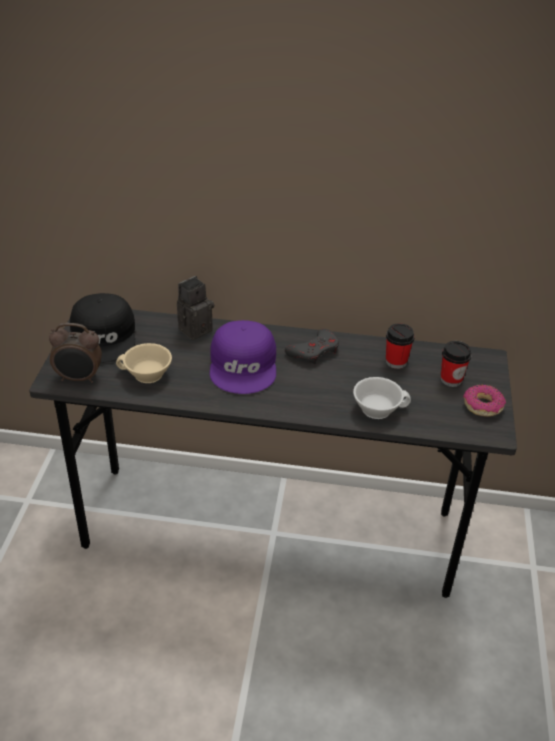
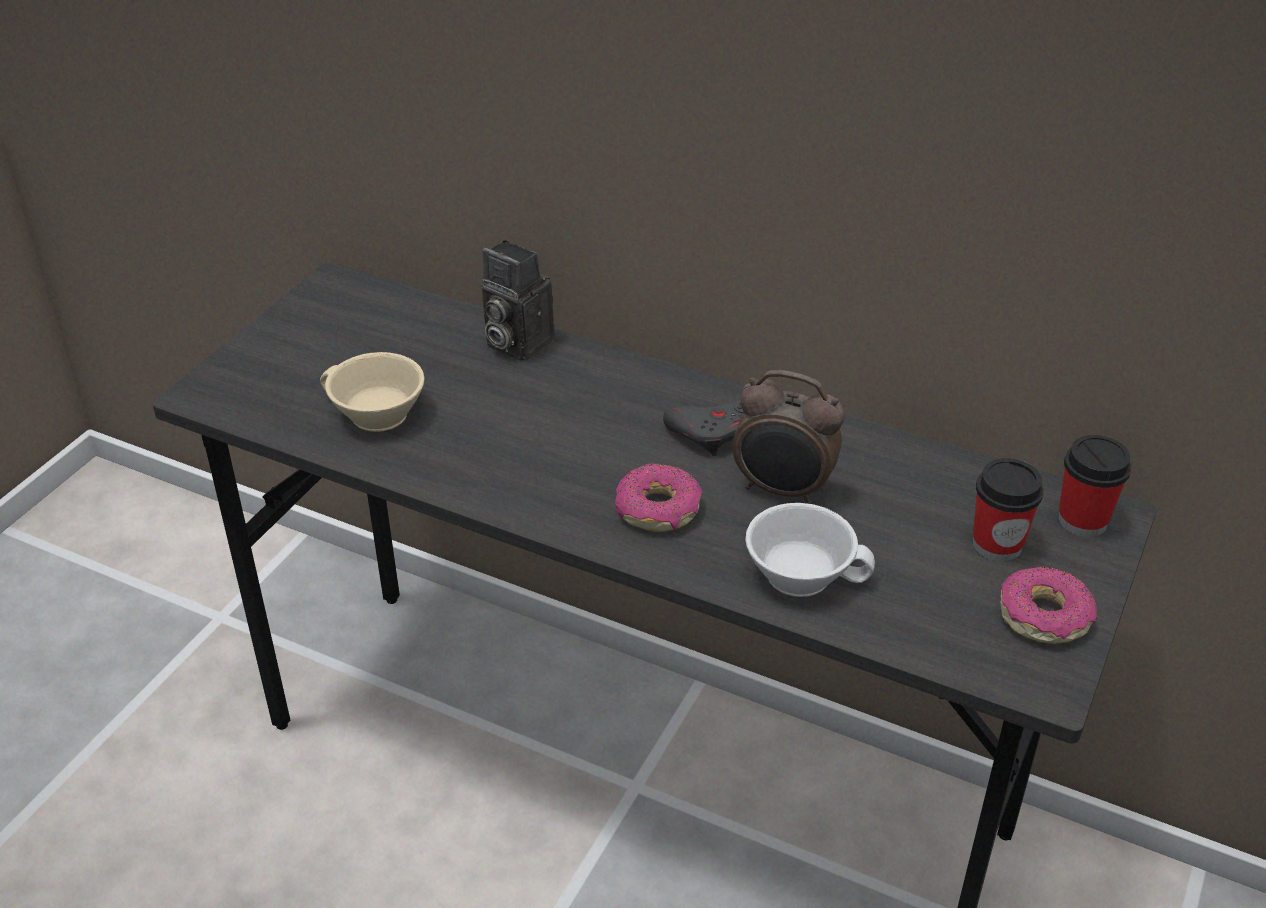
camera: 20 degrees right, 0 degrees up
(79, 378) = (250, 398): alarm clock -> alarm clock (782, 490)
(104, 336) = (338, 329): black cap -> none
(195, 328) = (514, 343): camera -> camera turned 120 degrees counterclockwise
(244, 365) = (571, 431): purple cap -> none
(302, 393) = (658, 510): none -> donut
(396, 361) = (891, 483): cup -> cup (1082, 520)

